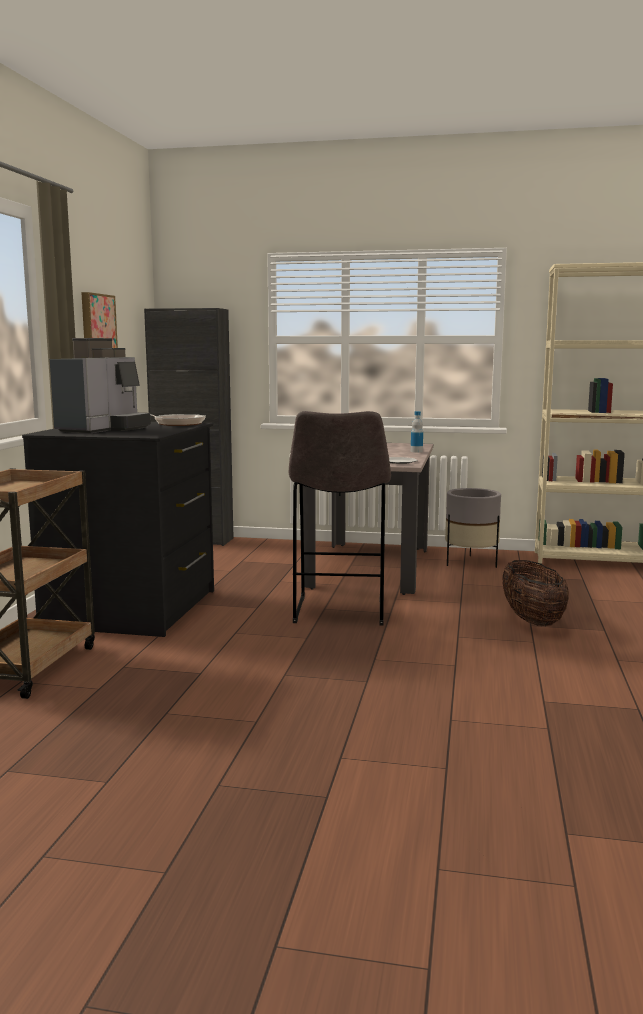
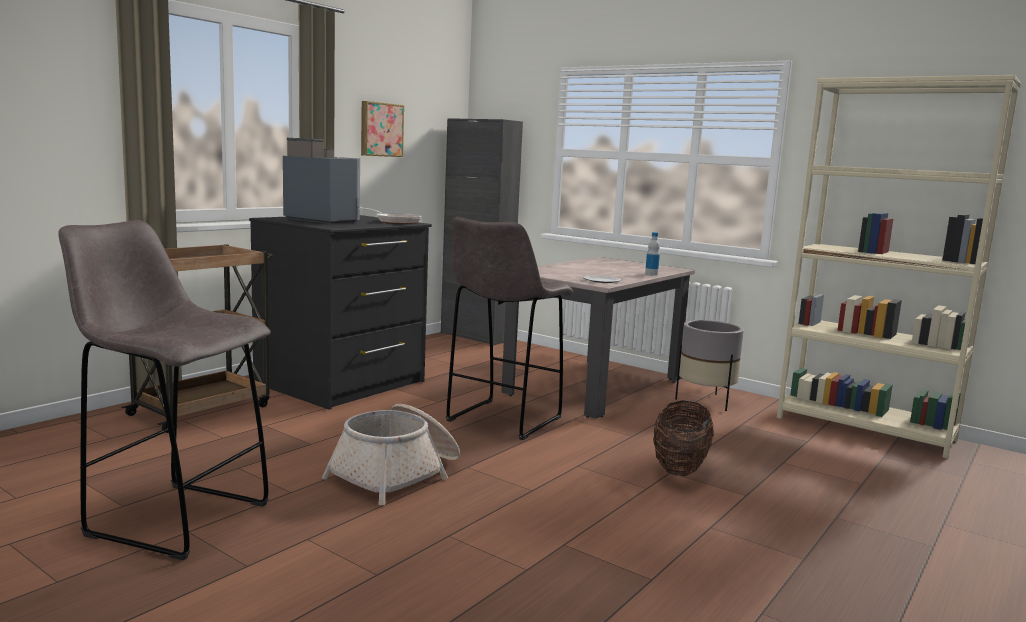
camera: 25 degrees right, 0 degrees up
(104, 429) = (322, 220): coffee machine -> coffee machine turned 105 degrees counterclockwise
(184, 777) = (175, 518): none -> grey stool
(327, 680) = (397, 474): none -> basket

